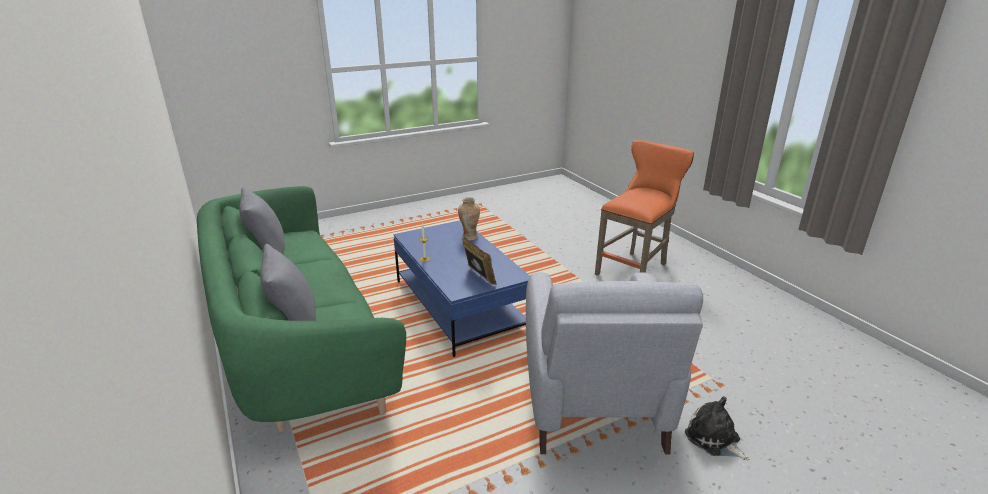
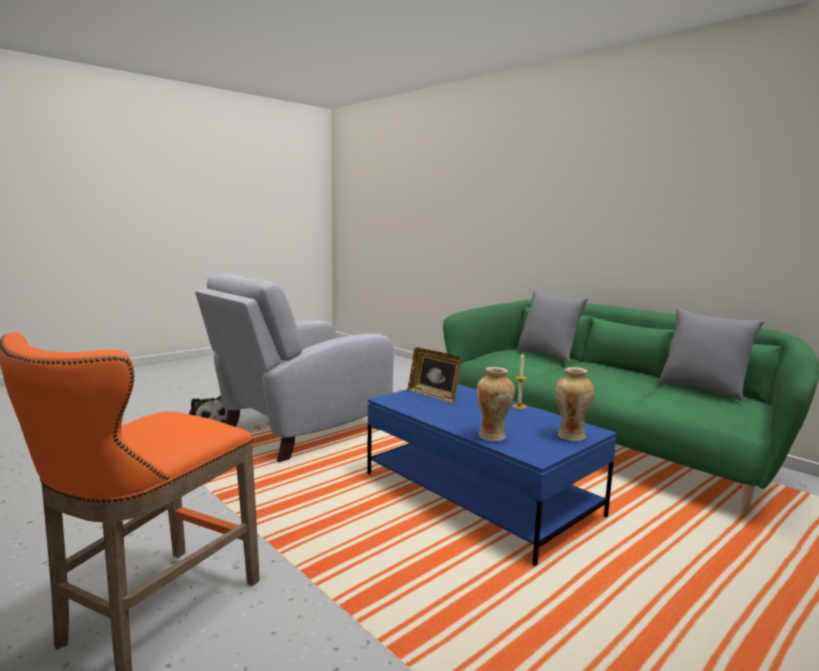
camera: 165 degrees right, 15 degrees down
(425, 233) = (570, 436): none -> vase
(593, 405) = (299, 430): grey armchair -> grey armchair turned 120 degrees counterclockwise

